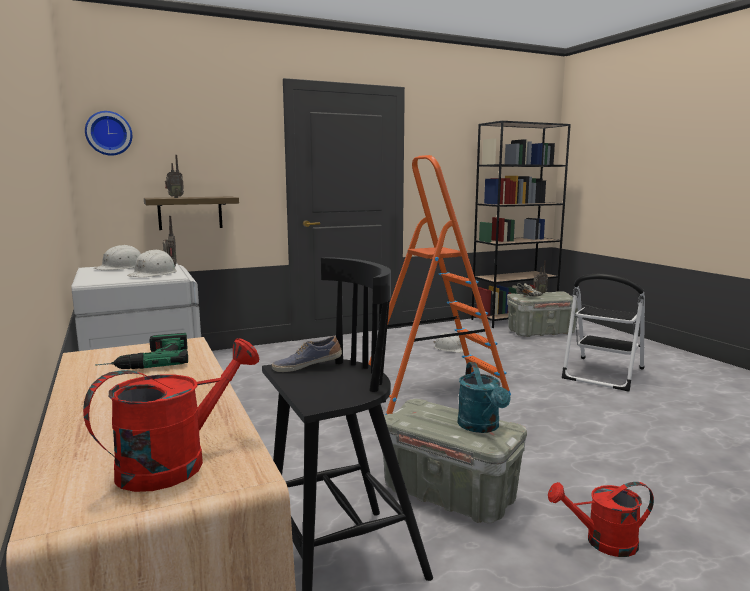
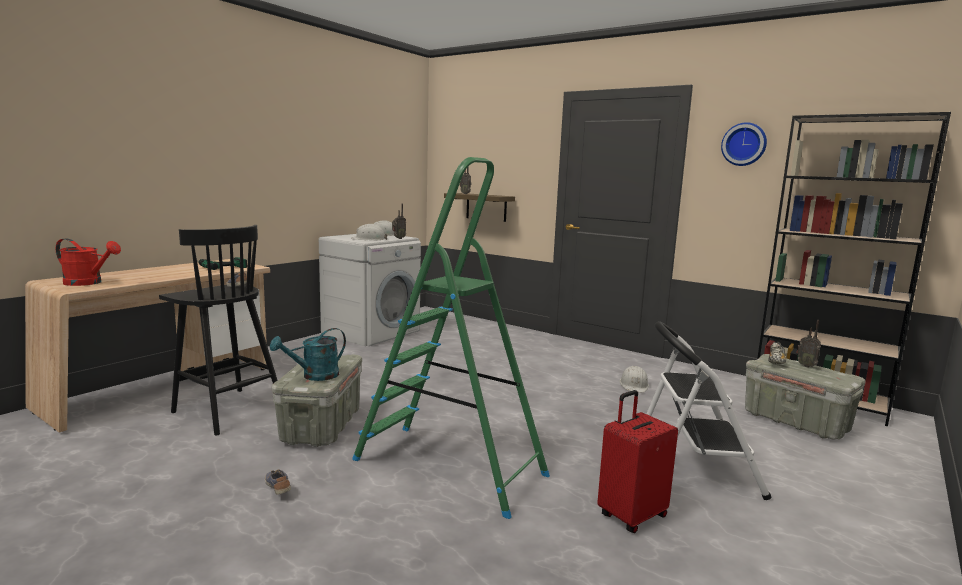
camera: 60 degrees right, 0 degrees up
(109, 133) = (446, 146): wall clock -> wall clock (744, 144)
(434, 394) = (500, 396): orange step ladder -> none
(575, 446) = (448, 467): none -> green step ladder
(602, 542) = (278, 488): red watering can -> shoe
(661, 405) = (631, 515): none -> red suitcase

